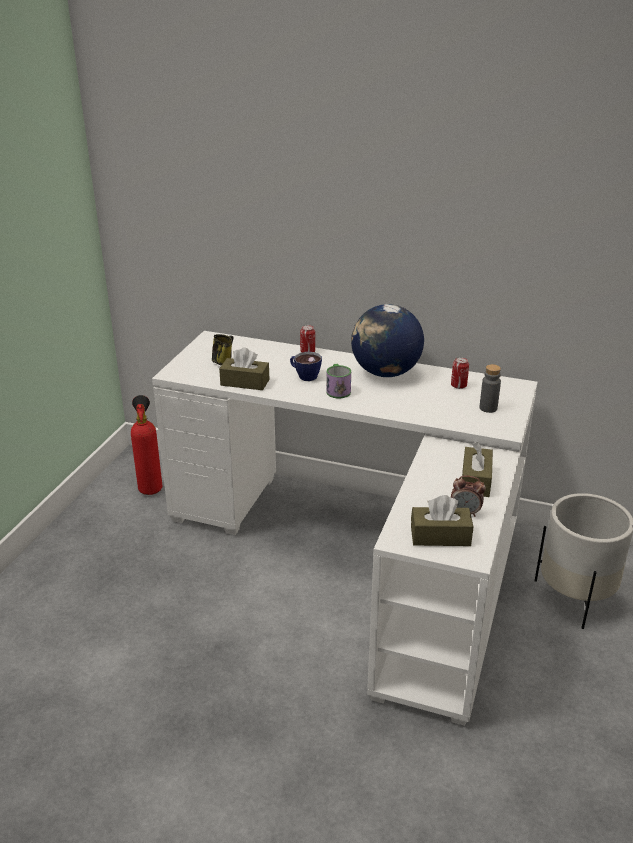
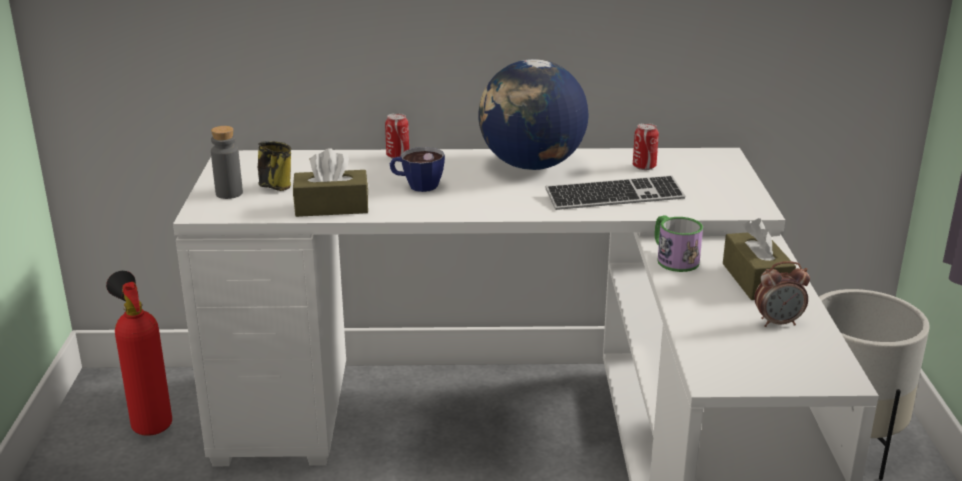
camera: 20 degrees left, 5 degrees down
(337, 390) = (480, 196): mug -> mug (673, 258)
(421, 405) = (614, 196): none -> keyboard
(440, 536) = (771, 360): brown tissue box -> none
(488, 408) = (706, 186): grey bottle -> grey bottle (229, 193)

